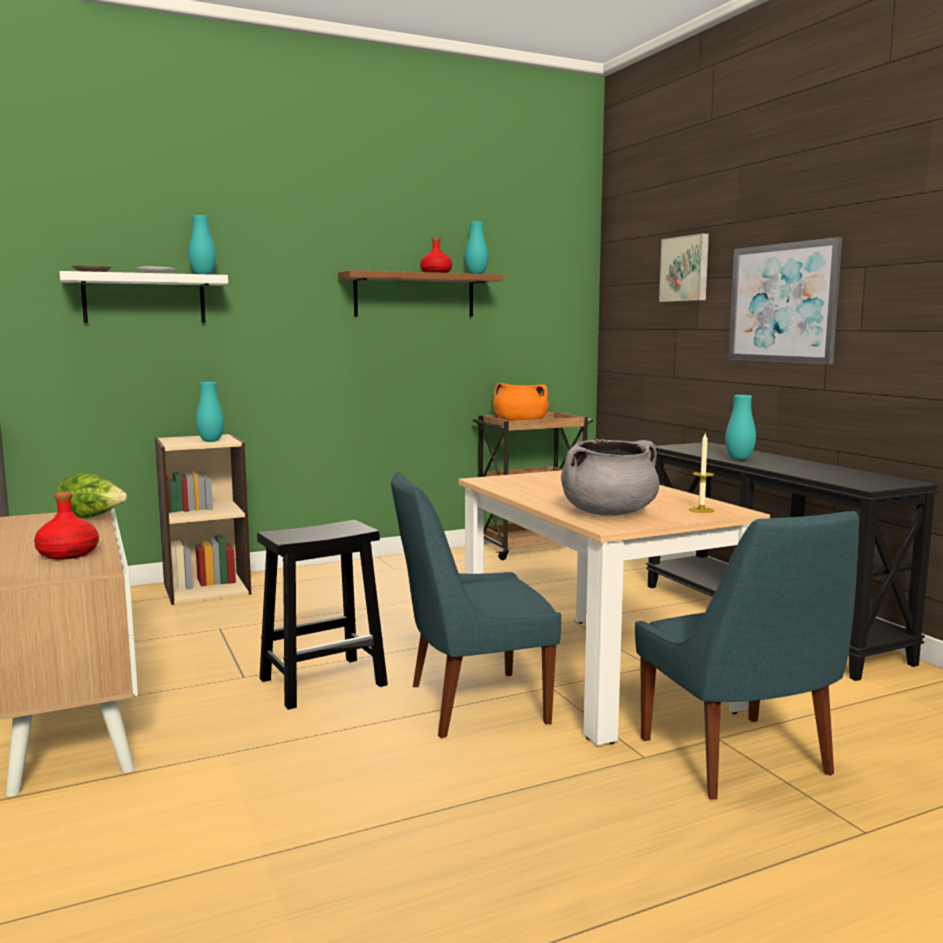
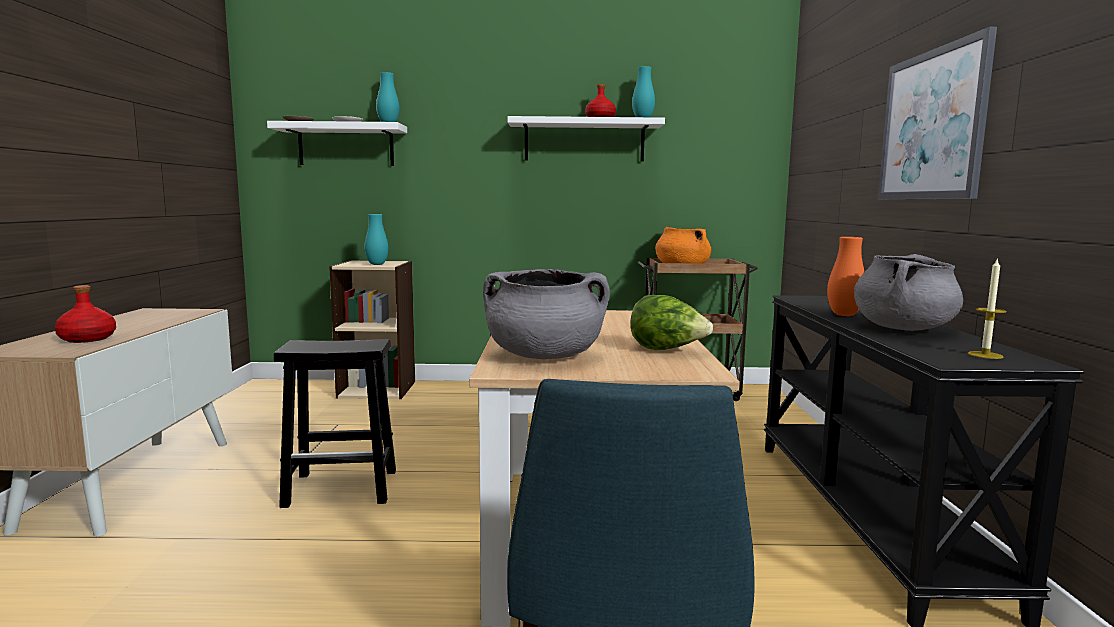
camera: 25 degrees right, 0 degrees up
(92, 518) = (189, 314): lettuce -> lettuce (667, 350)
(414, 295) = (584, 141): brown shelf -> white shelf
(471, 704) = (428, 542): blue chair -> none
(686, 269) = (852, 99): picture -> none
(701, 510) = (661, 365): candle -> candle (985, 355)
(739, 459) = (844, 315): turquoise vase -> orange vase
(797, 466) = (903, 328): none -> grey cooking pot

